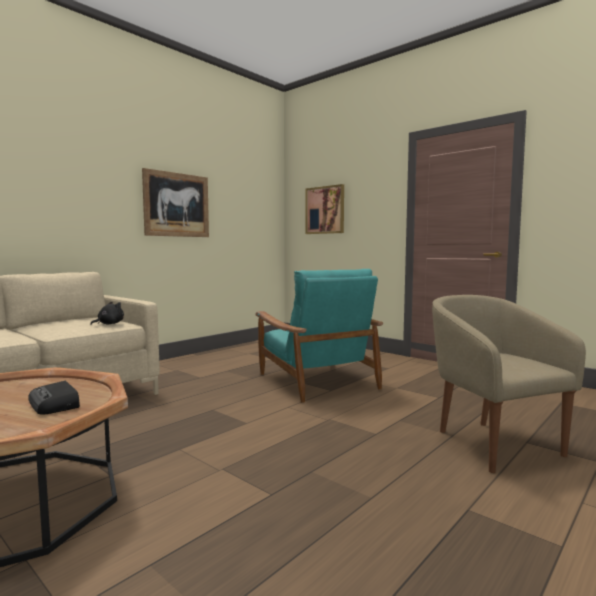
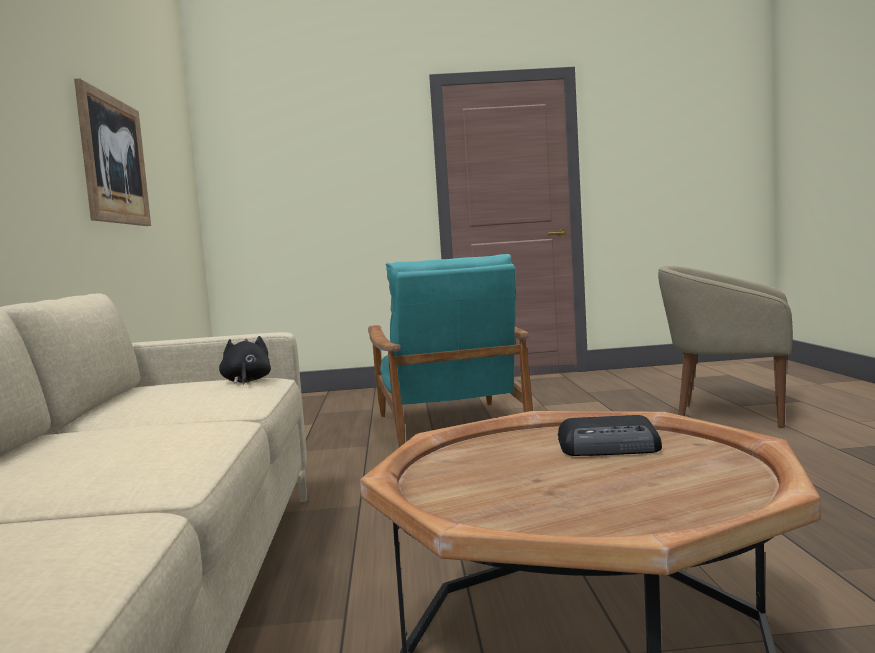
camera: 45 degrees left, 0 degrees up
(316, 381) = (449, 424): turquoise armchair -> turquoise armchair turned 60 degrees clockwise
(325, 210) = (291, 181): picture -> none

